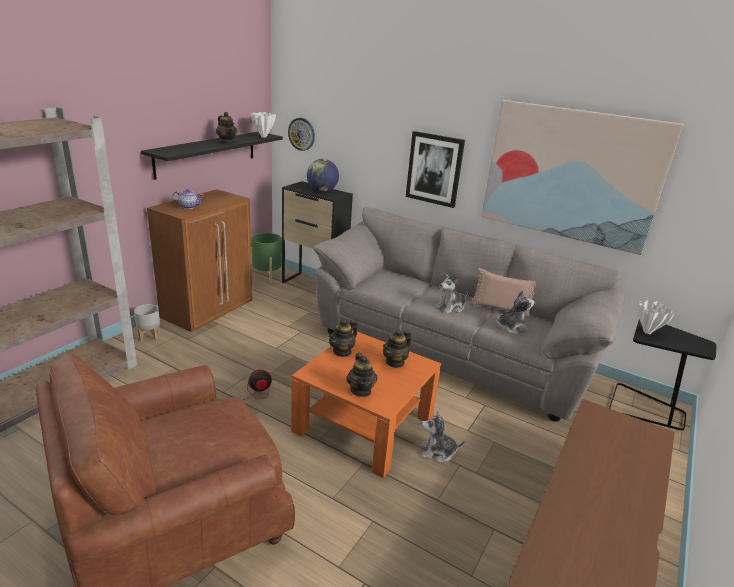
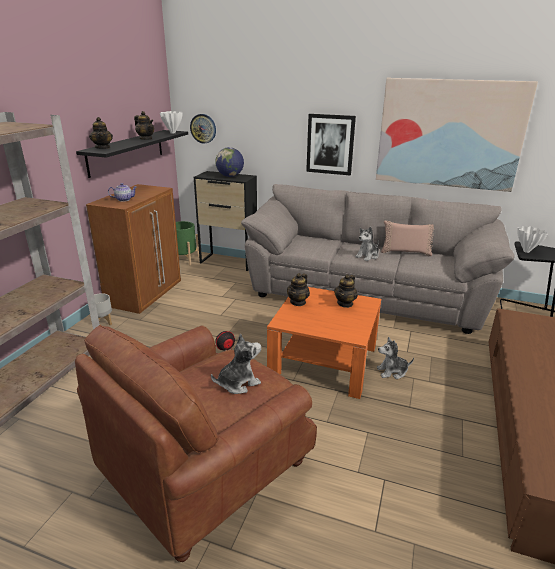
camera: 10 degrees left, 0 degrees up
(361, 390) = (330, 328): teapot -> teapot (103, 148)
(511, 328) = (422, 264): plush toy -> plush toy (238, 383)

